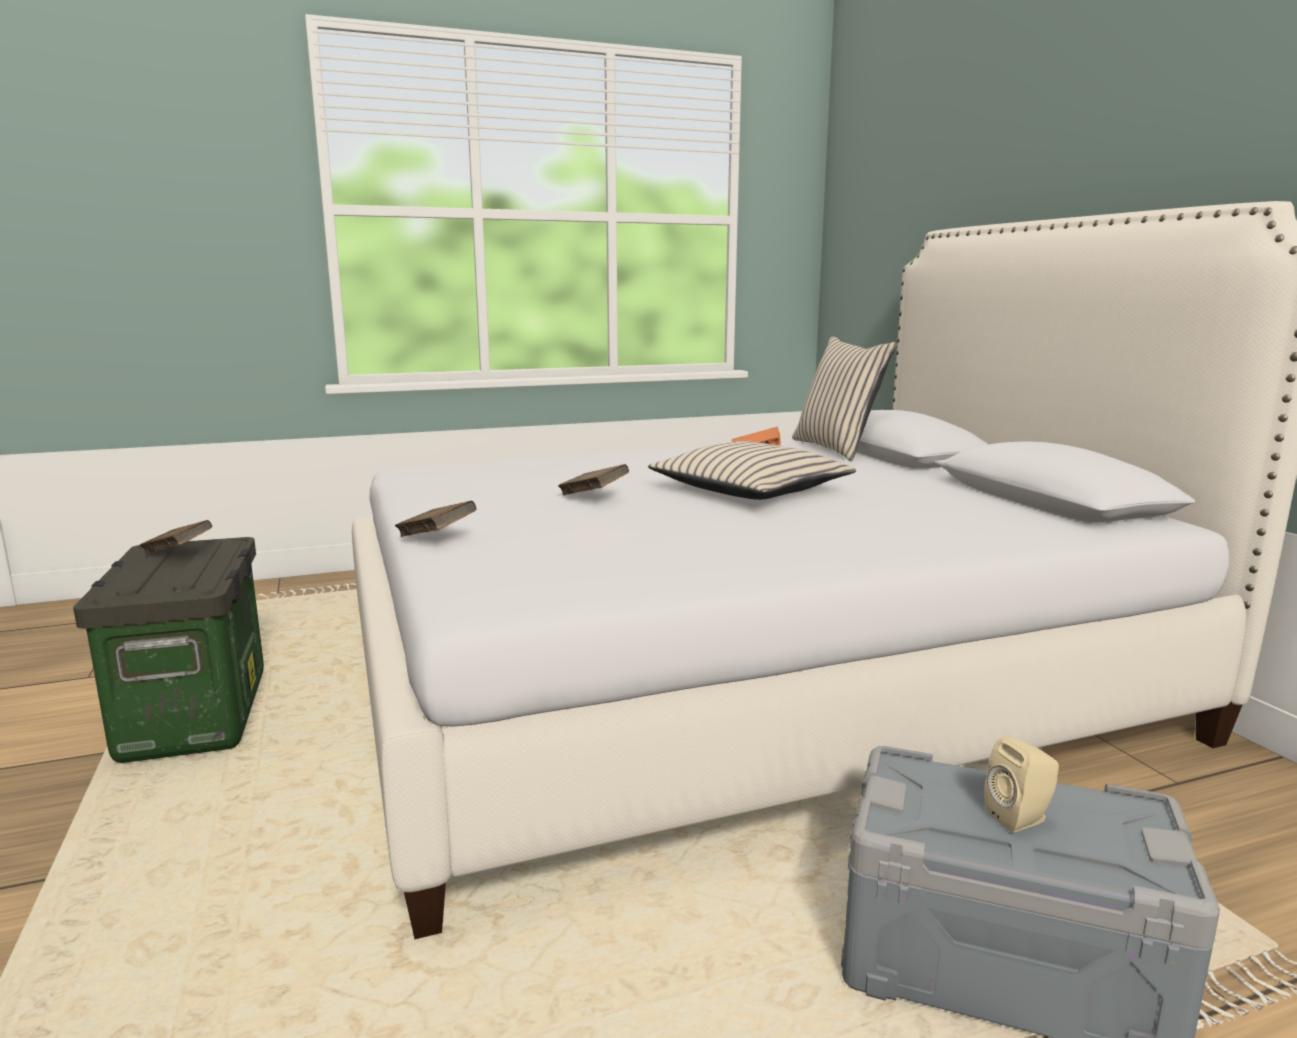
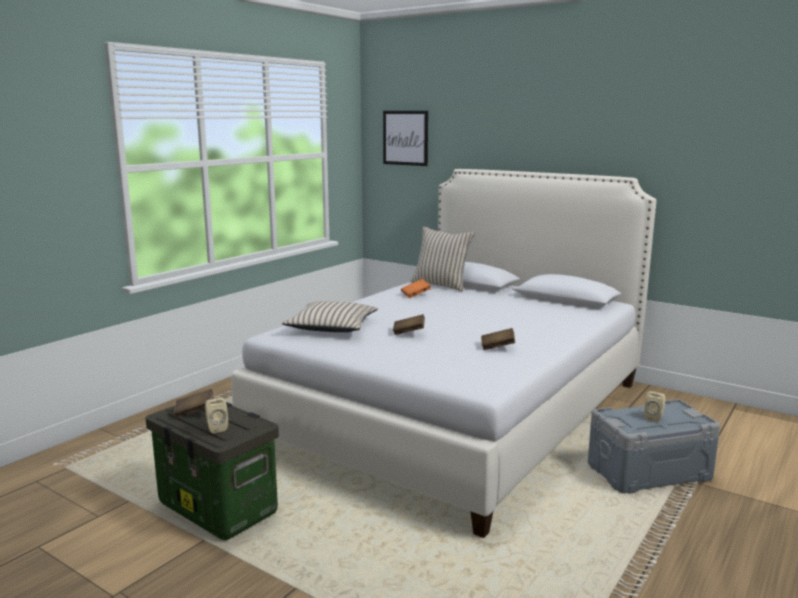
camera: 35 degrees left, 0 degrees up
(145, 576) = (216, 428): none -> beige speaker
(436, 538) = (398, 367): brown book -> brown book (497, 347)
(750, 490) = (459, 316): beige pillow -> beige pillow (332, 327)
(877, 186) = (405, 138): none -> picture

